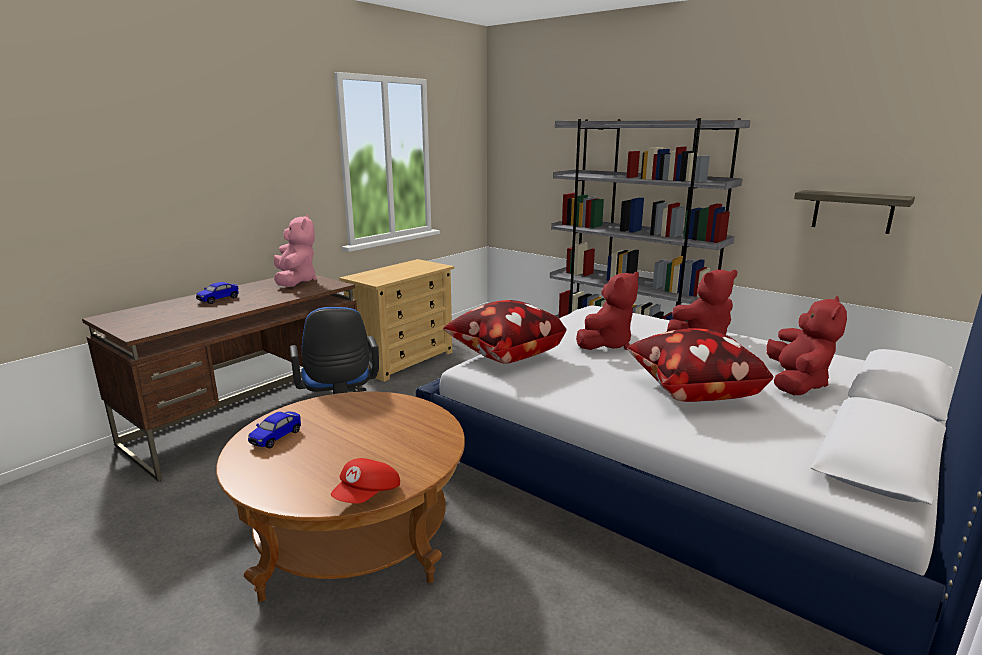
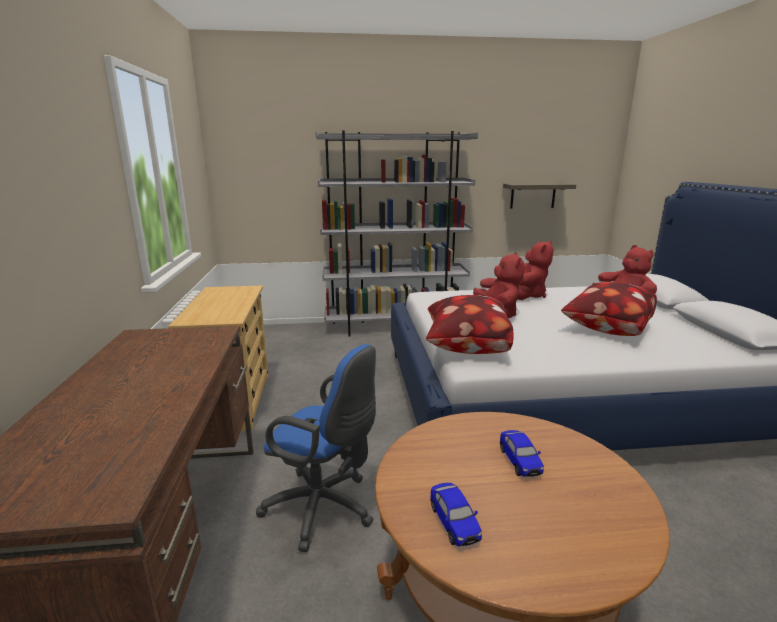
camera: 45 degrees left, 0 degrees up
(218, 299) = (106, 399): toy car -> toy car (519, 462)
(295, 281) = (155, 343): pink plush toy -> none
(368, 496) = (639, 514): red cap -> none

